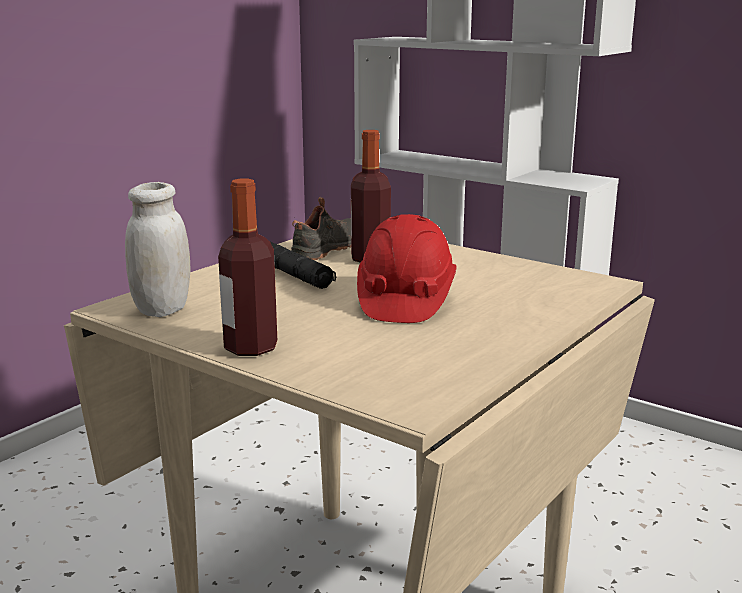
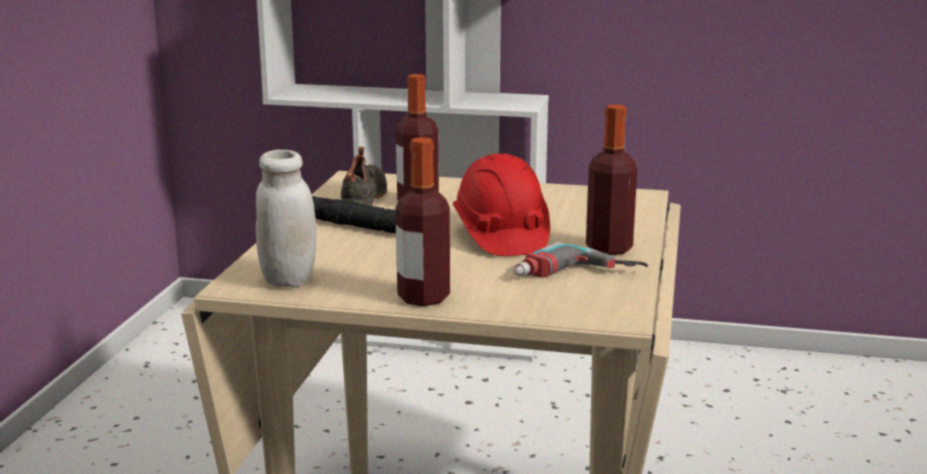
camera: 25 degrees left, 0 degrees up
(427, 355) = (578, 277): none -> power drill
(499, 331) = (609, 248): none -> bottle

